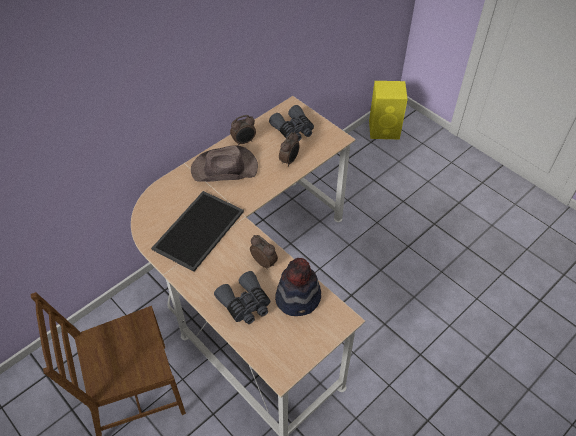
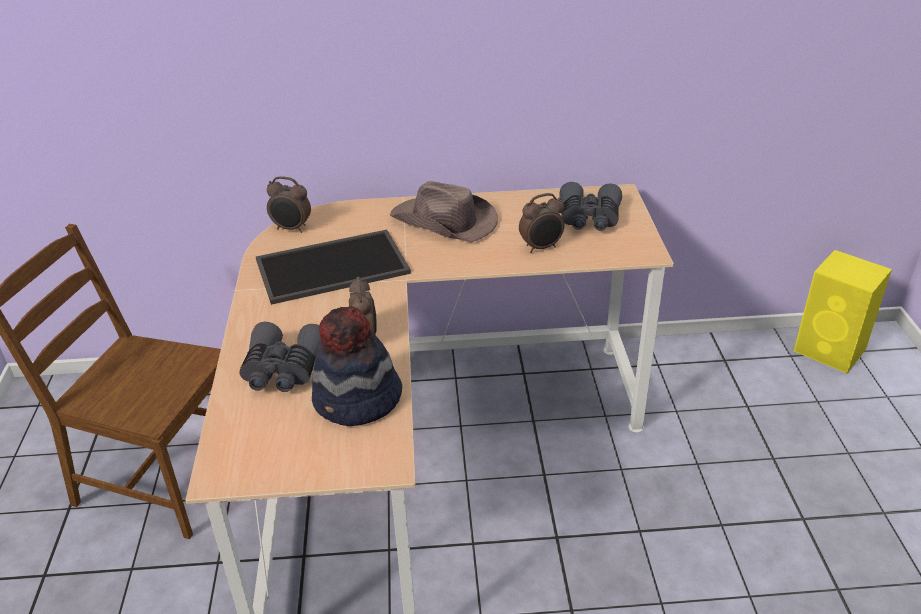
camera: 40 degrees right, 15 degrees down
(244, 142) = (504, 205): alarm clock -> alarm clock (291, 229)

